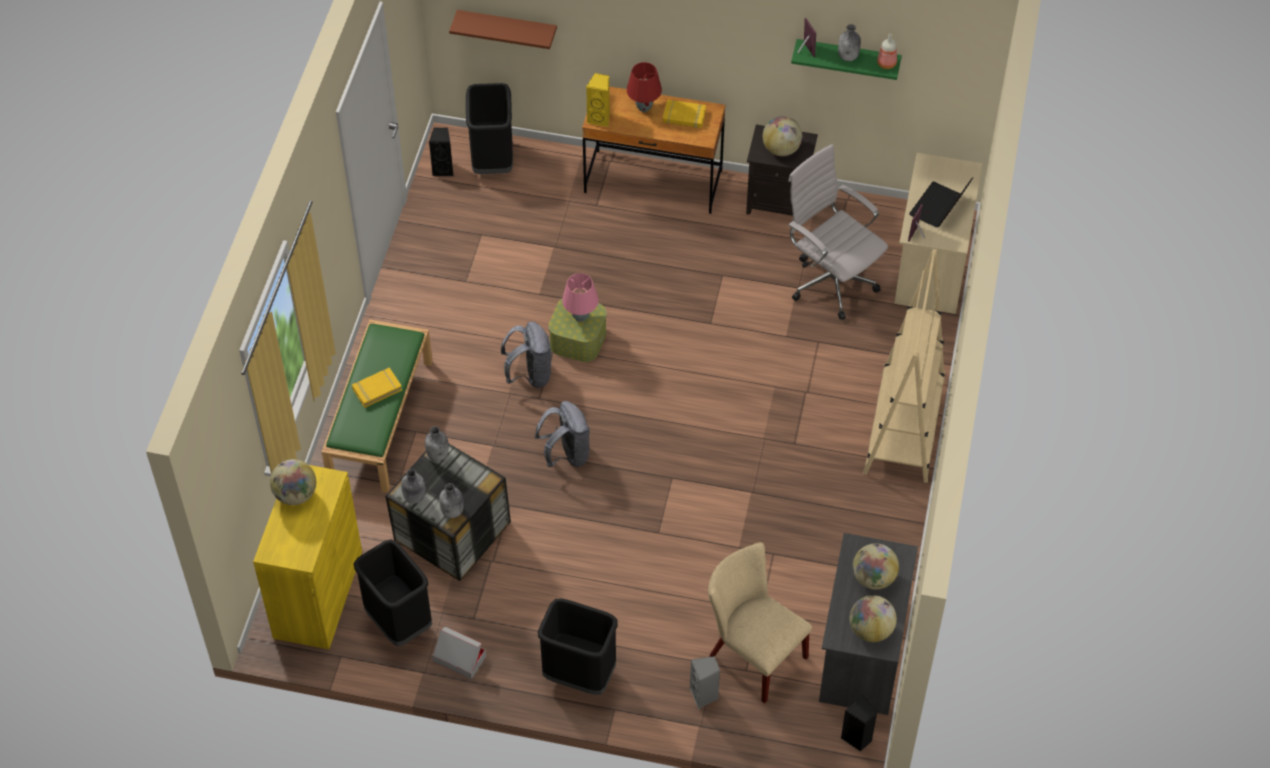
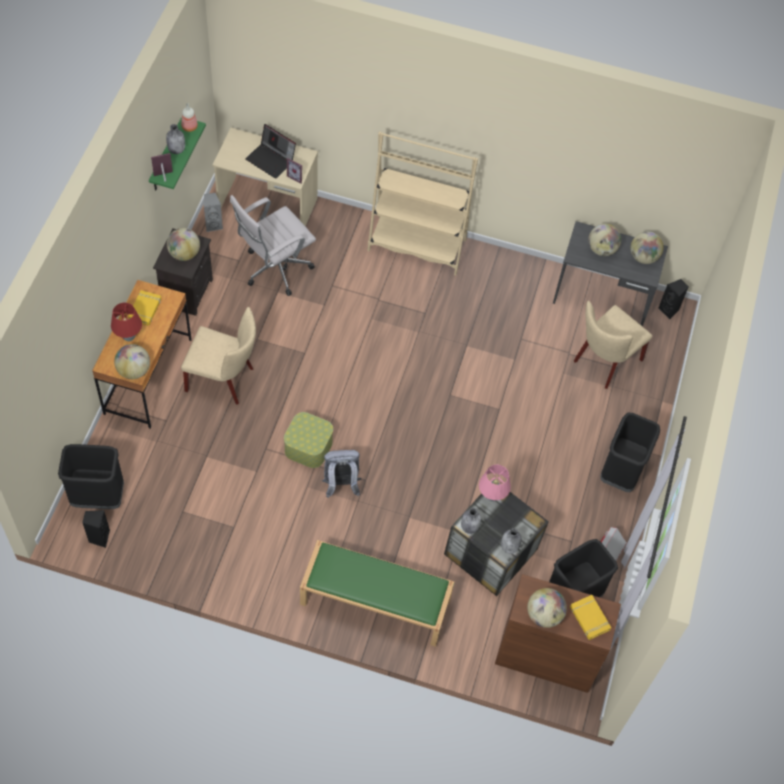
camera: 90 degrees left, 5 degrees up
(318, 594) = (546, 656): yellow cabinet -> brown cabinet
(377, 389) = (382, 580): yellow book -> yellow book (589, 618)
(453, 511) = (524, 519): grey bottle -> none
(507, 28) = (49, 409): brown shelf -> none
(566, 454) = (423, 465): grey backpack -> none
(581, 317) = (307, 430): pink table lamp -> pink table lamp (492, 496)
(600, 118) = (134, 370): yellow speaker -> globe
(660, 250) = (224, 379): none -> beige chair
(704, 695) = (637, 395): grey speaker -> grey speaker (213, 224)

